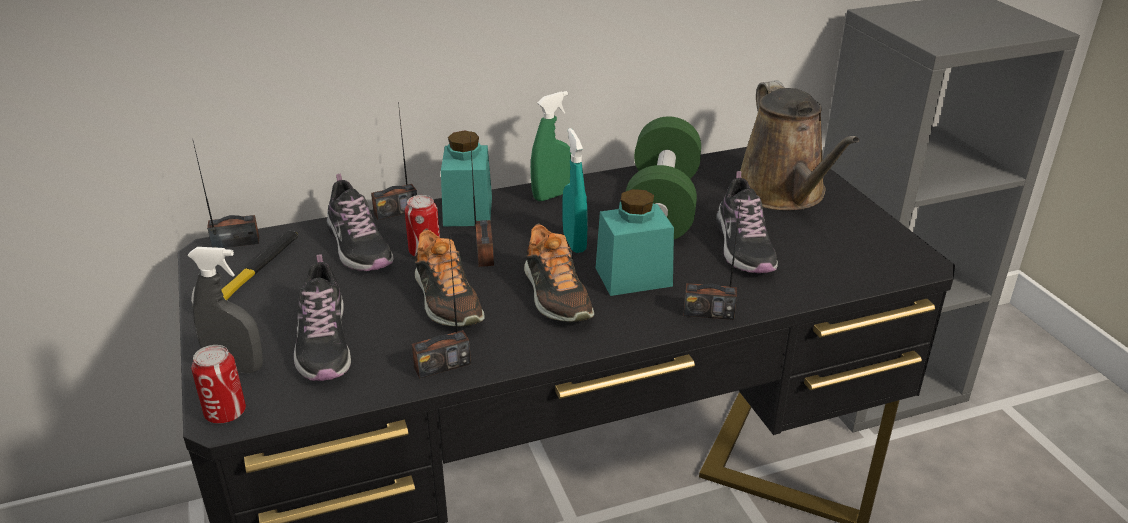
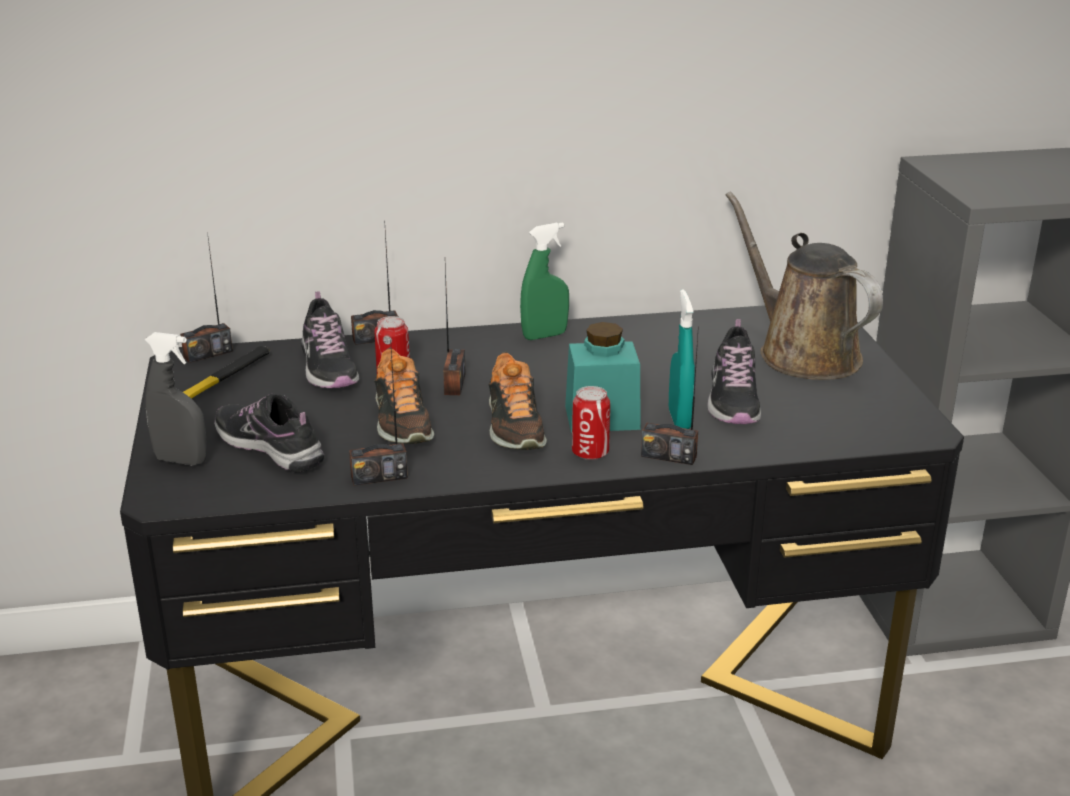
camera: 10 degrees right, 5 degrees down
(225, 413) = (162, 496): can -> can (590, 453)
(236, 243) = (208, 354): radio -> radio turned 150 degrees clockwise
(324, 343) = (270, 447): shoe -> shoe turned 135 degrees clockwise
(468, 211) = (450, 343): turquoise jar -> none
(574, 242) = (552, 381): turquoise spray bottle -> turquoise spray bottle (679, 419)
(662, 206) = (660, 355): green dumbbell -> none
(784, 193) = (802, 353): brown watering can -> brown watering can turned 150 degrees clockwise

